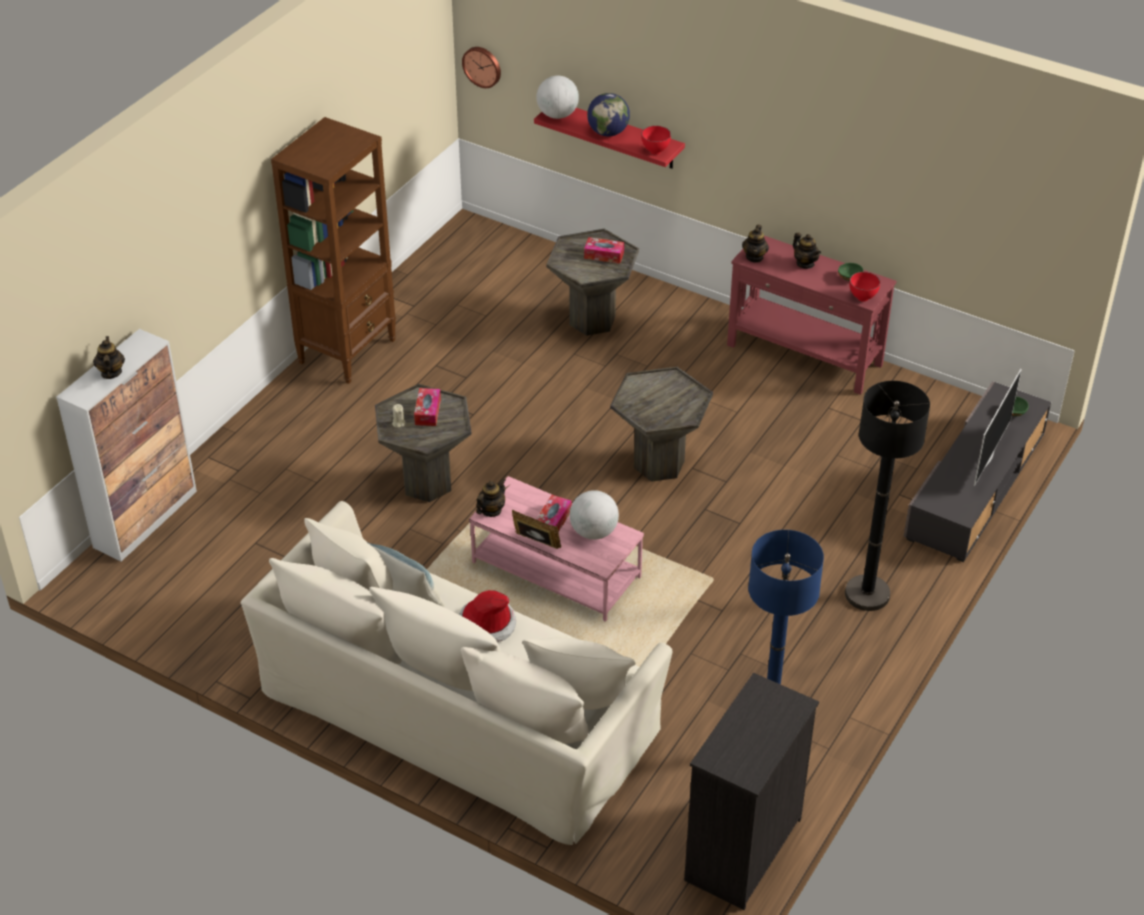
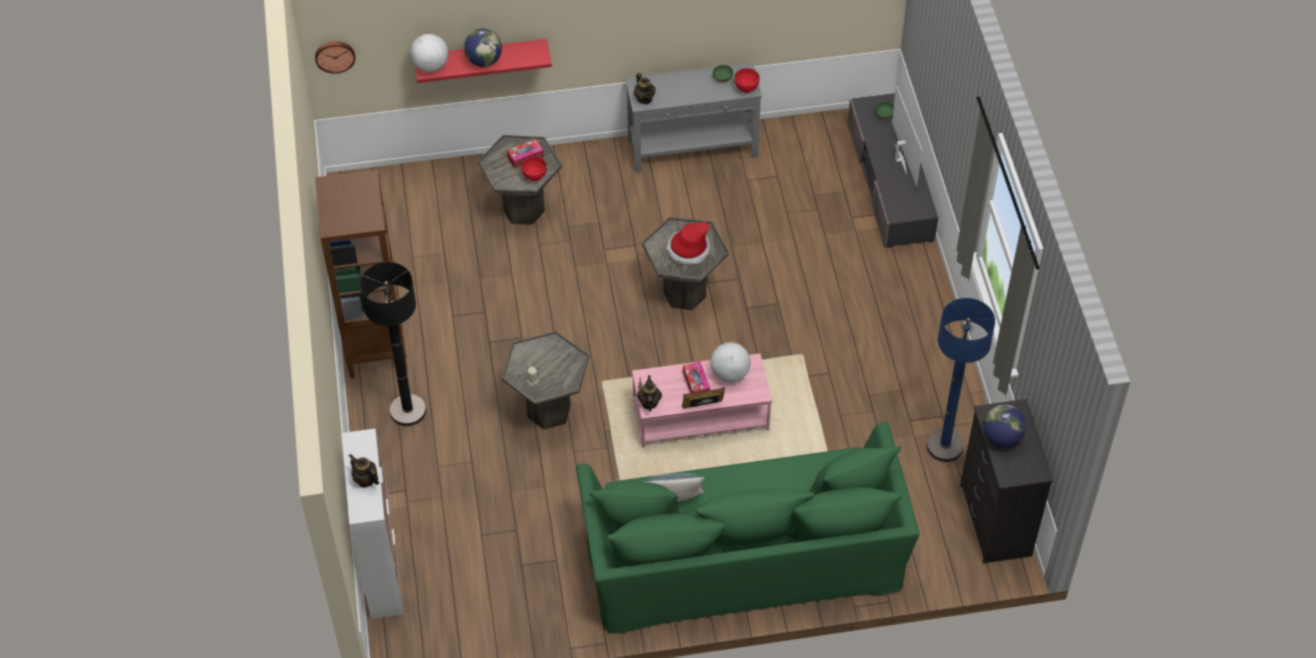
camera: 40 degrees left, 10 degrees up
(428, 412) = (542, 359): tissue box -> none
(458, 707) = (742, 552): beige sofa -> green sofa
(486, 624) = (740, 484): hat -> hat (688, 250)
(655, 151) = (534, 58): red bowl -> red bowl (534, 178)
(747, 719) = (1001, 438): none -> globe
(804, 356) = (693, 148): red console table -> grey console table
(805, 263) = (682, 84): teapot -> none
(867, 594) = (901, 302): black floor lamp -> black floor lamp (408, 411)

